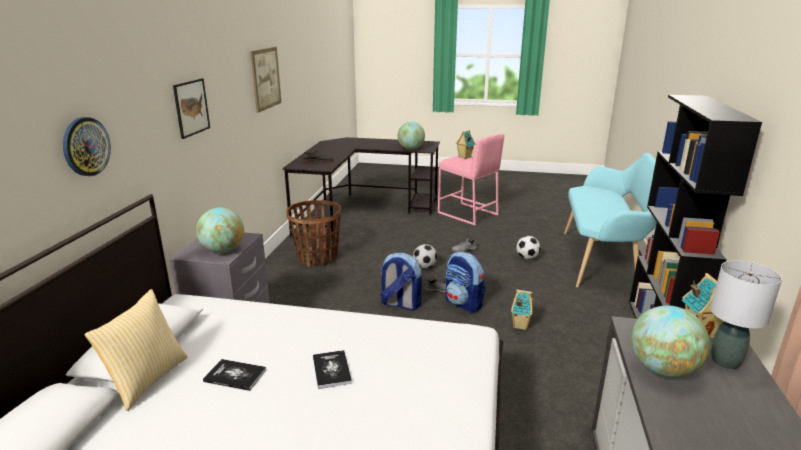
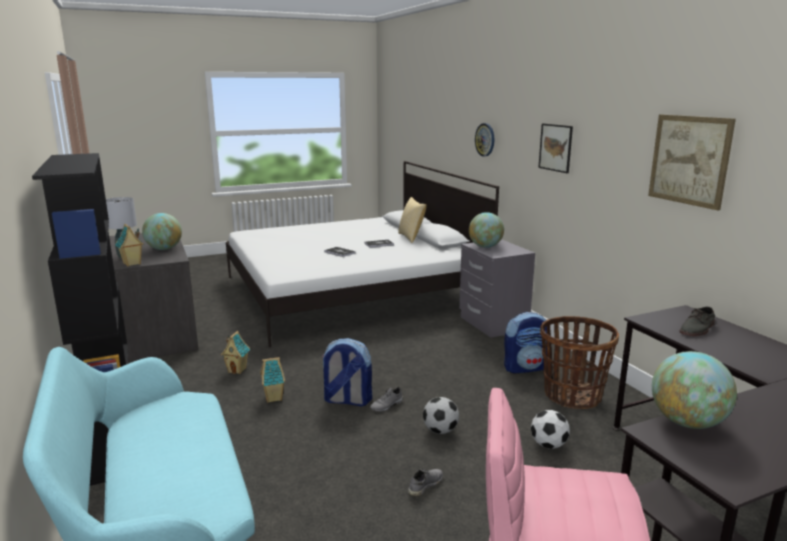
camera: 145 degrees right, 5 degrees down
(400, 304) = (407, 379): backpack -> backpack (525, 368)
(464, 157) = (592, 500): toy house -> toy house (237, 370)
(527, 258) = (313, 510): football -> football (548, 445)

